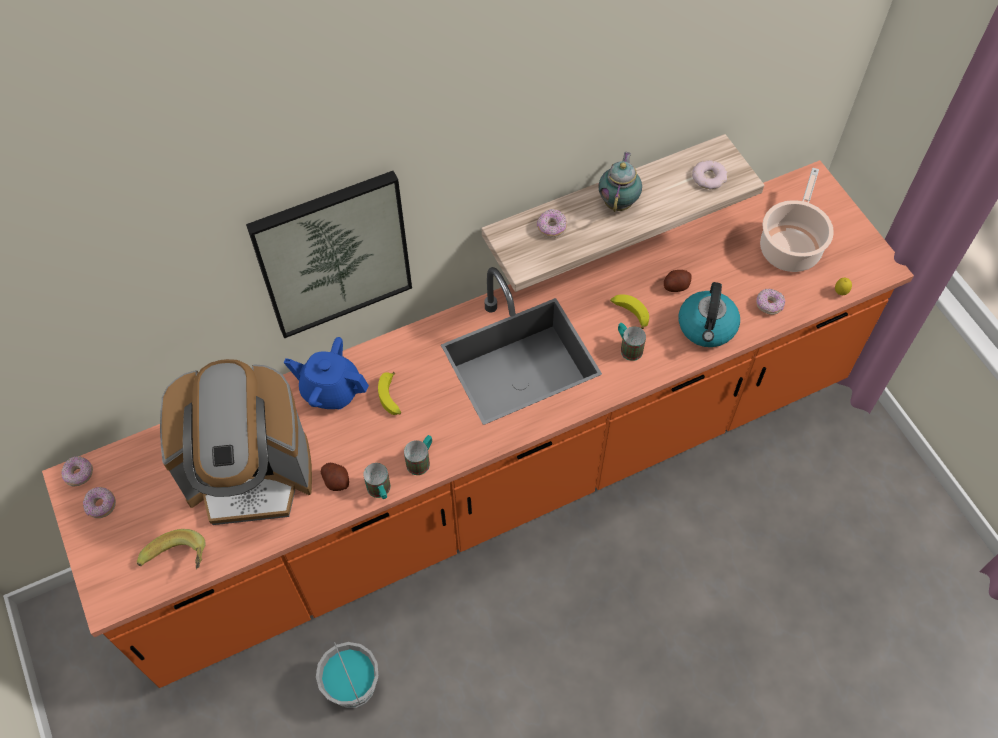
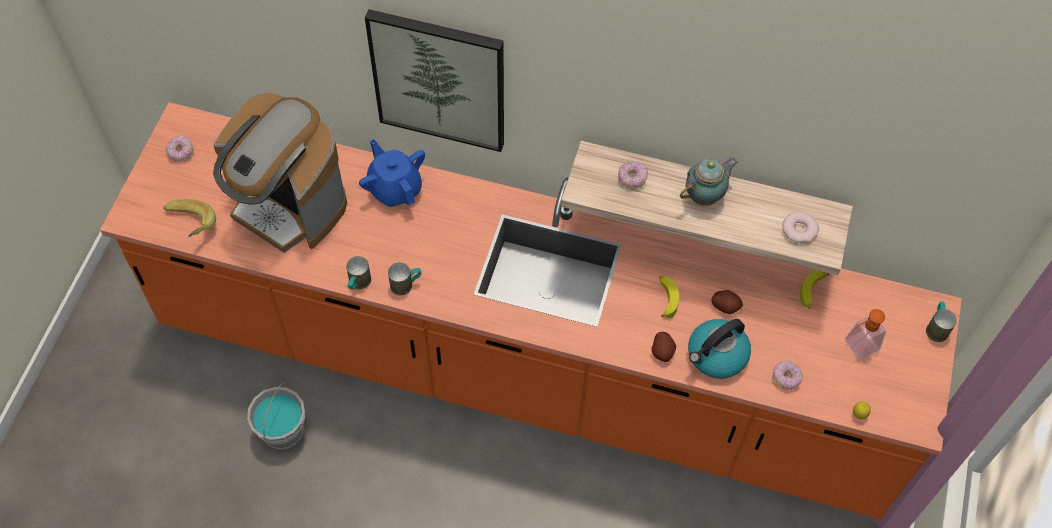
camera: 40 degrees right, 0 degrees up
(79, 474) = (187, 122): donut -> none
(336, 481) = (337, 253): potato -> potato (662, 351)
(391, 397) = (430, 225): banana -> banana (811, 291)
(628, 347) = (637, 323): mug -> mug (936, 327)
(791, 246) = (856, 347): cooking pot -> soap dispenser

